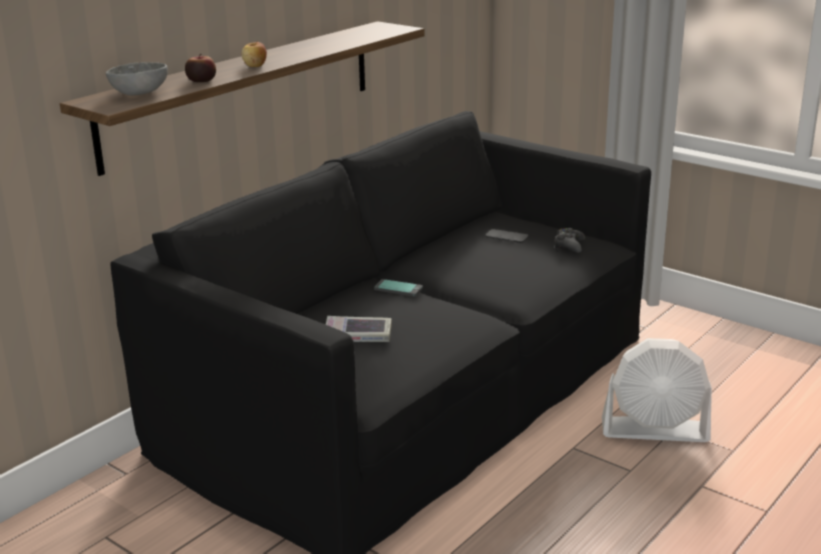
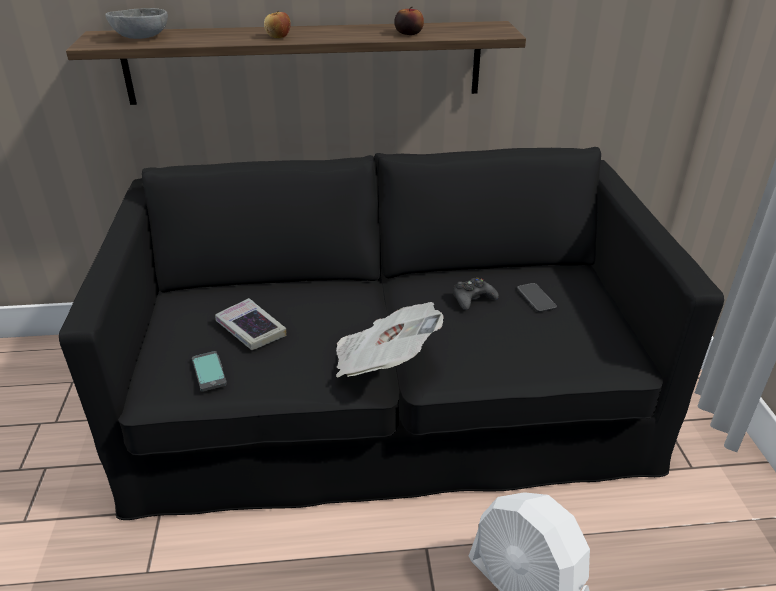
camera: 45 degrees right, 10 degrees up
(201, 80) = (205, 39): apple -> apple (408, 33)
(398, 289) = (358, 302): phone -> phone (209, 372)
(483, 307) = (384, 362): none -> newspaper
(569, 246) = (578, 340): black game controller -> black game controller (472, 299)

